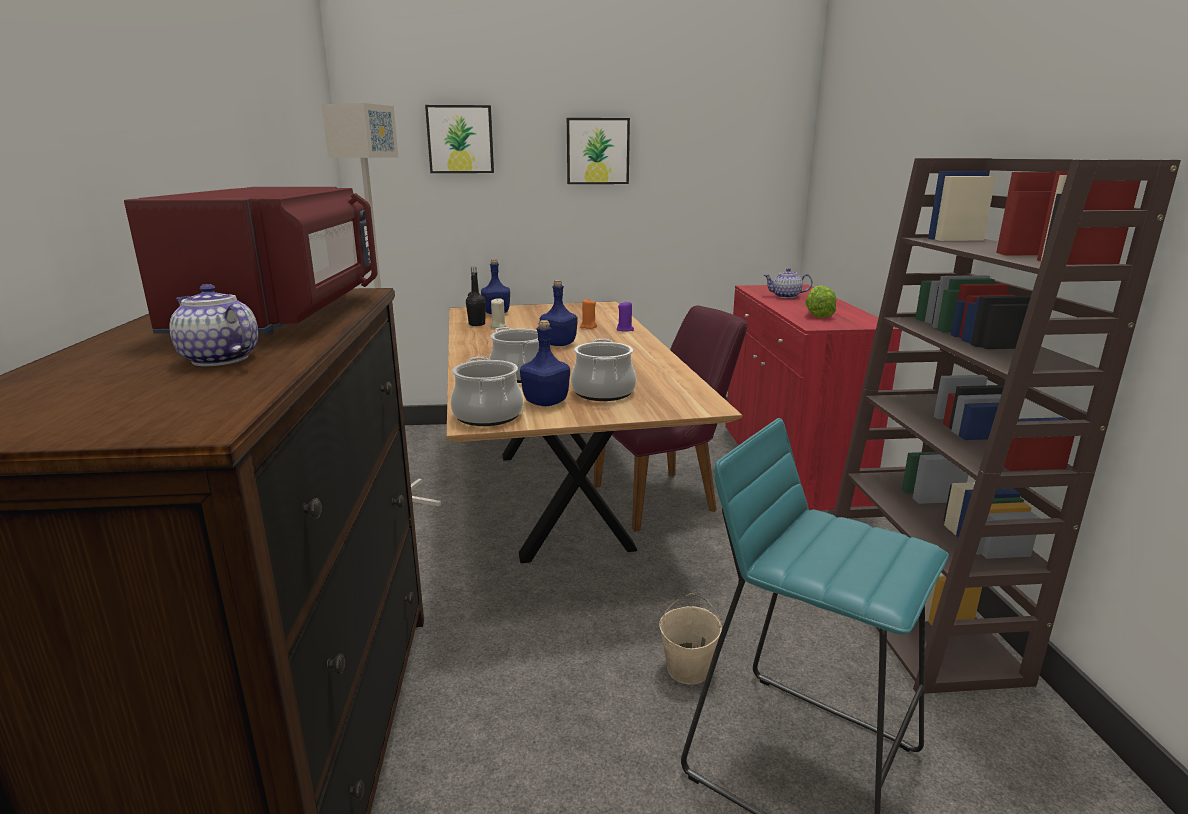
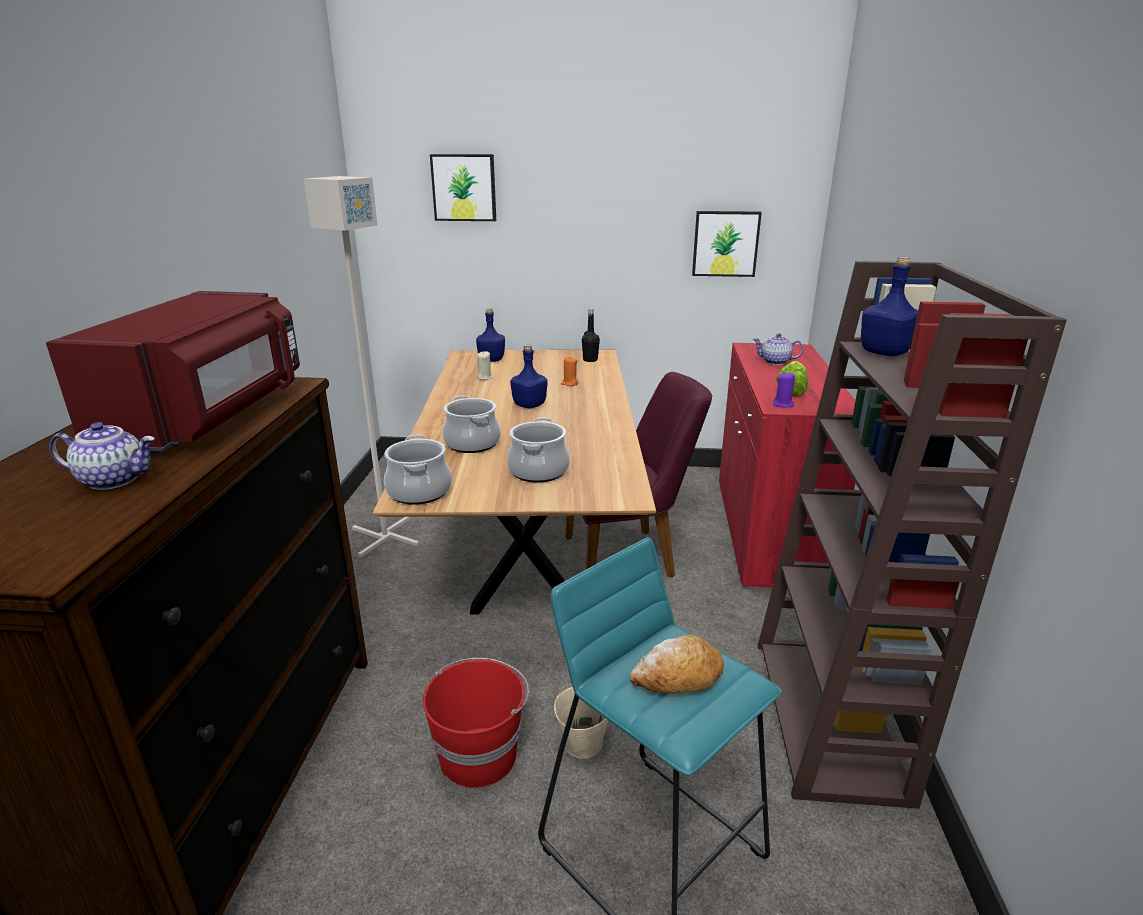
camera: 10 degrees right, 5 degrees up
(218, 359) = (115, 480): teapot -> teapot turned 135 degrees clockwise
(477, 324) = (466, 374): black bottle -> black bottle (590, 360)
(545, 402) = (478, 480): blue bottle -> blue bottle (884, 353)
(582, 695) = (479, 755): none -> red bucket
(597, 151) = (599, 200): picture -> picture (725, 243)
(625, 330) = (603, 389): purple candle -> purple candle (783, 404)
(847, 549) = (677, 677): none -> bread

